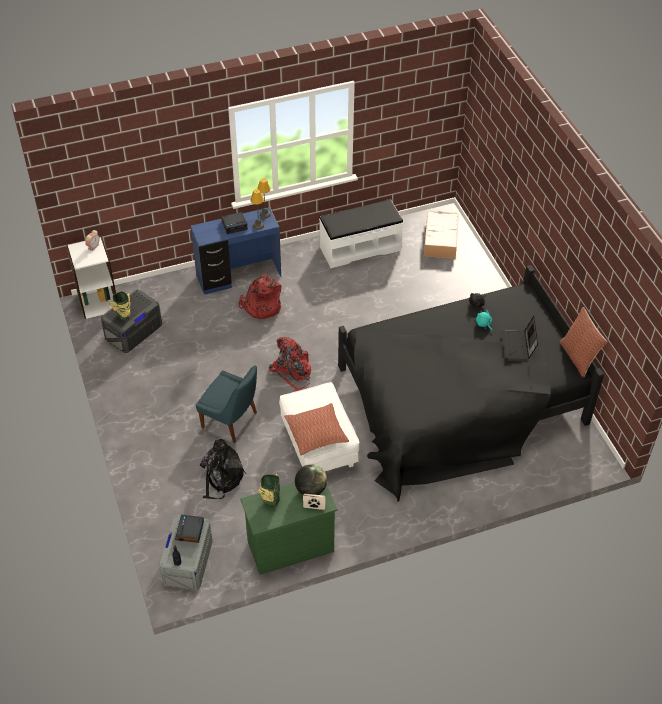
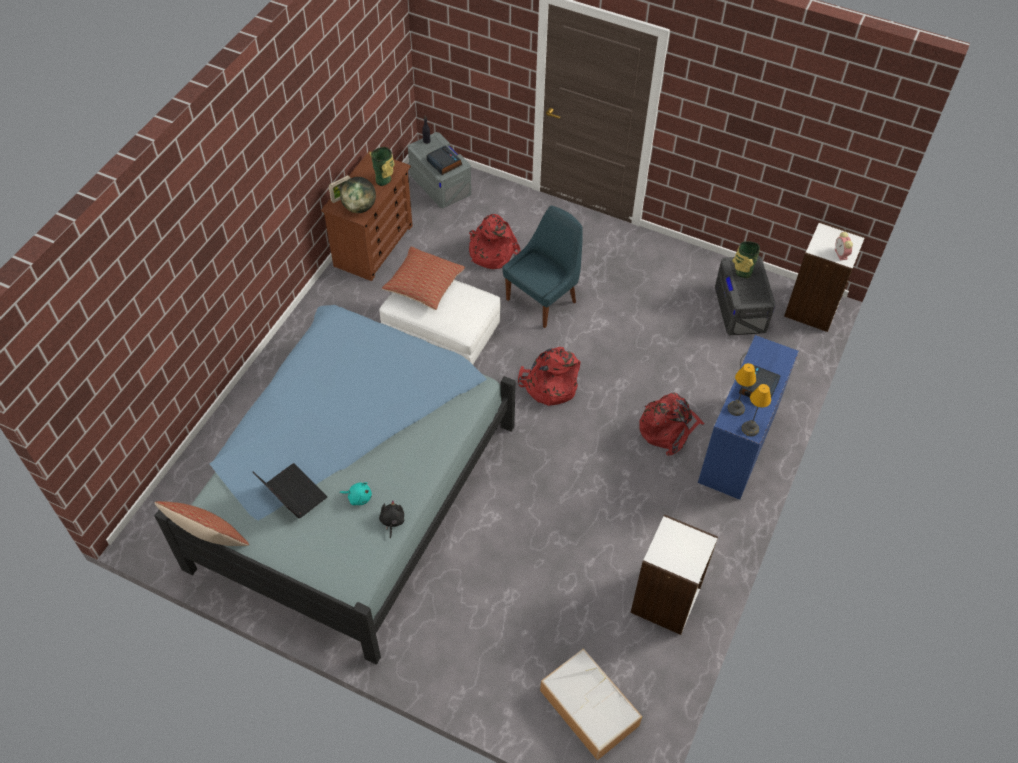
camera: 135 degrees right, 5 degrees up
(221, 478) = (491, 252): black backpack -> red backpack
(231, 421) = (543, 299): blue chair -> blue chair turned 150 degrees clockwise
(290, 546) = (374, 245): green dresser -> brown dresser
(360, 248) = (666, 601): white bench -> white bookcase
(458, 401) = (350, 484): black bed -> blue bed

